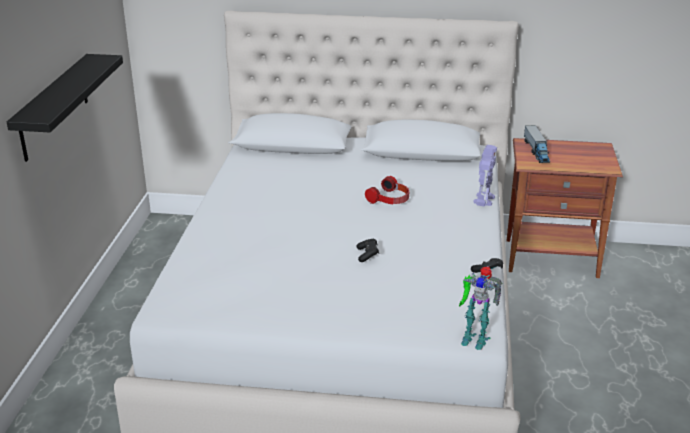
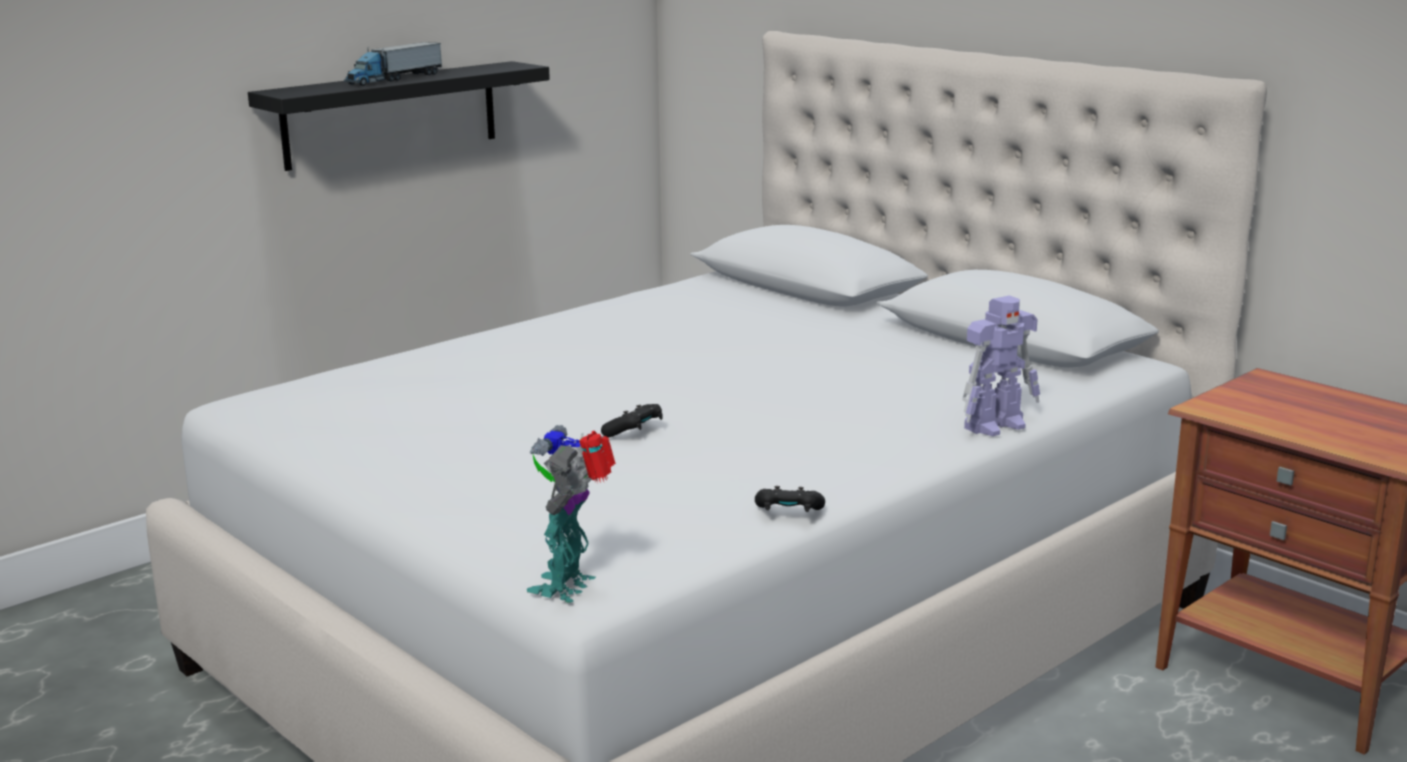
camera: 40 degrees right, 10 degrees down
(390, 199) = (820, 381): headphones -> none
(474, 337) = (570, 585): toy robot -> toy robot turned 45 degrees clockwise
(536, 151) = (1268, 396): toy truck -> toy truck (394, 79)

